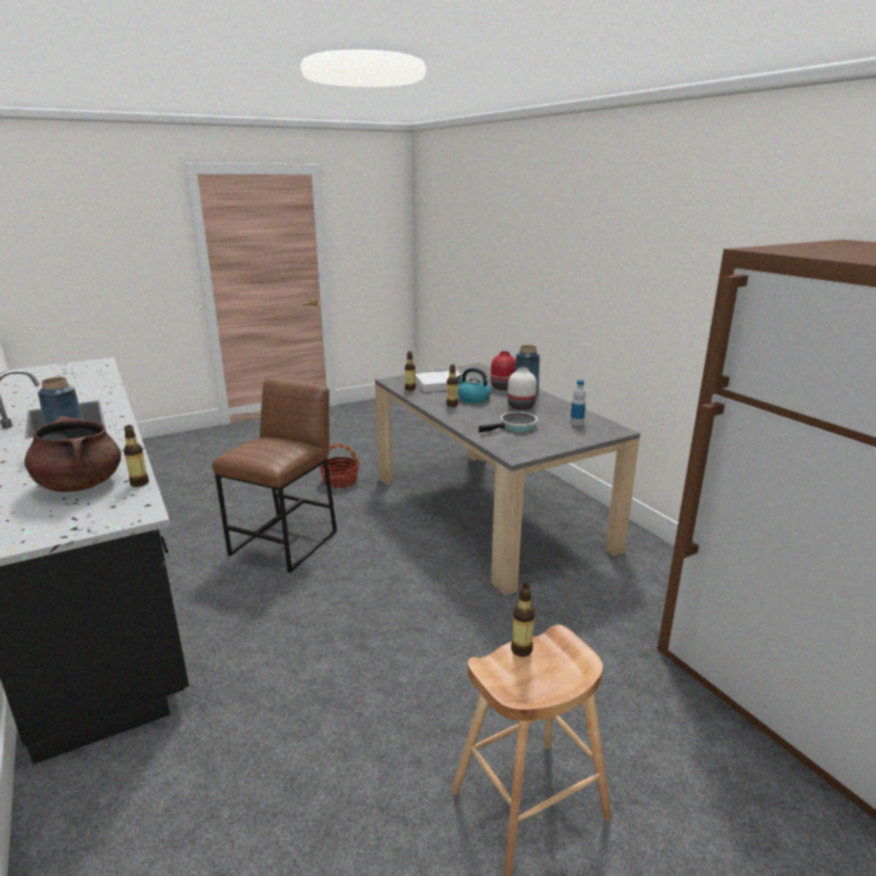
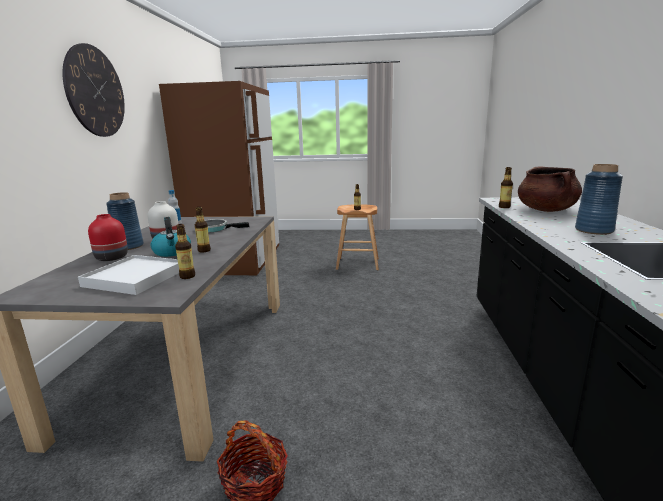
camera: 145 degrees left, 5 degrees down
(285, 542) = (390, 393): brown chair -> none
(682, 251) = (95, 91): none -> wall clock

